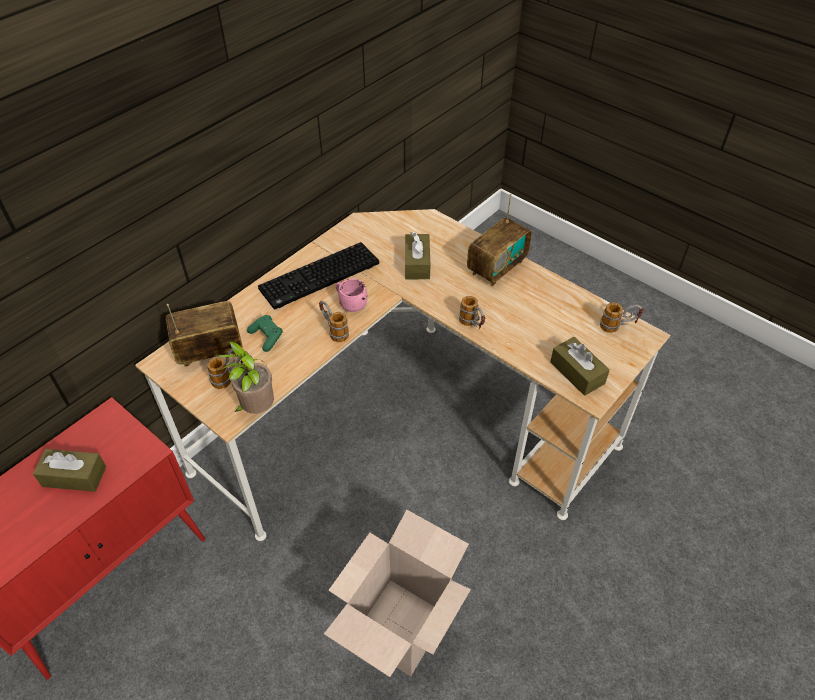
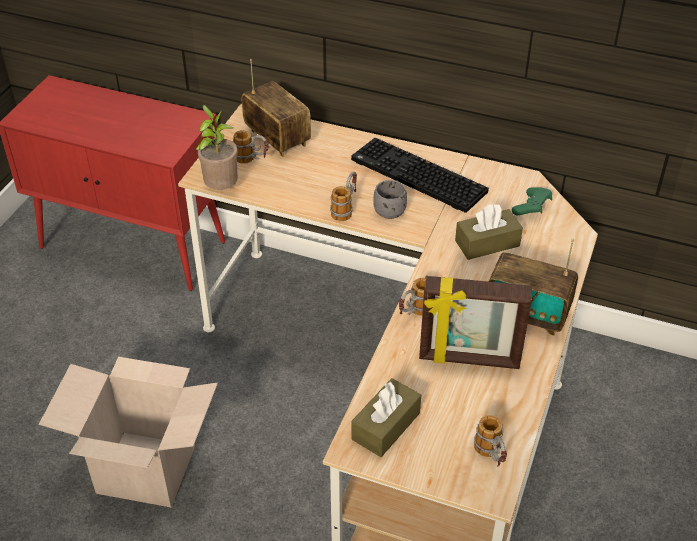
camera: 70 degrees right, 5 degrees down
(74, 476) = (128, 125): brown tissue box -> none
(267, 337) = (313, 167): green game controller -> green game controller (532, 208)
(350, 304) = (391, 209): pink mug -> grey mug
(529, 310) = (469, 360): none -> picture frame

